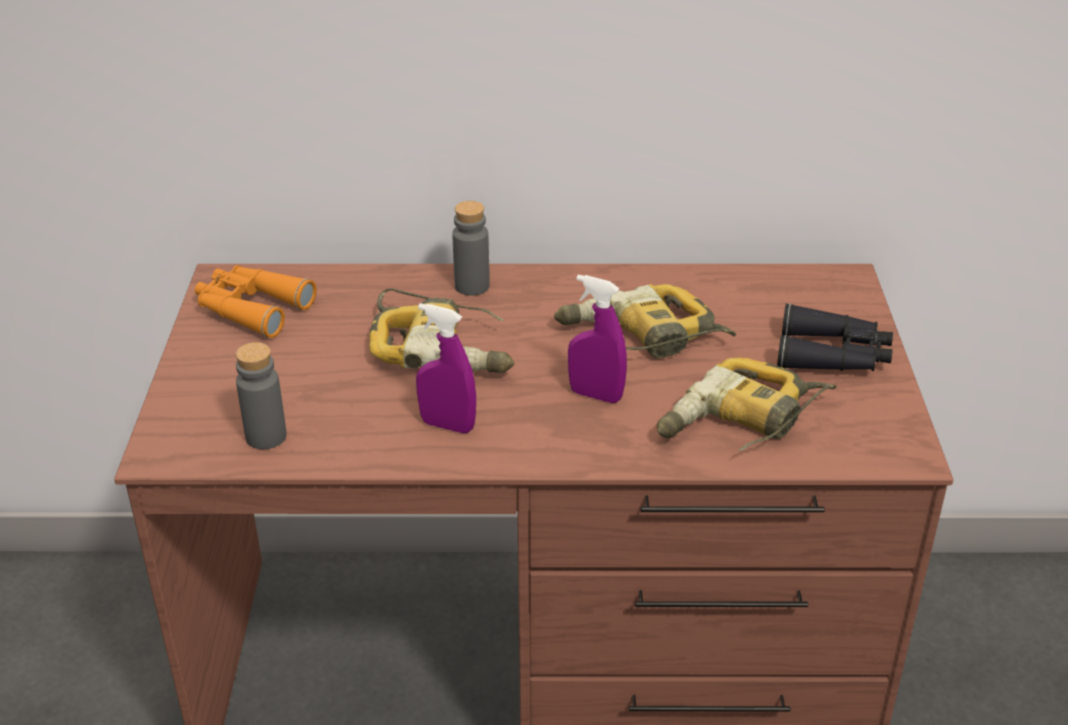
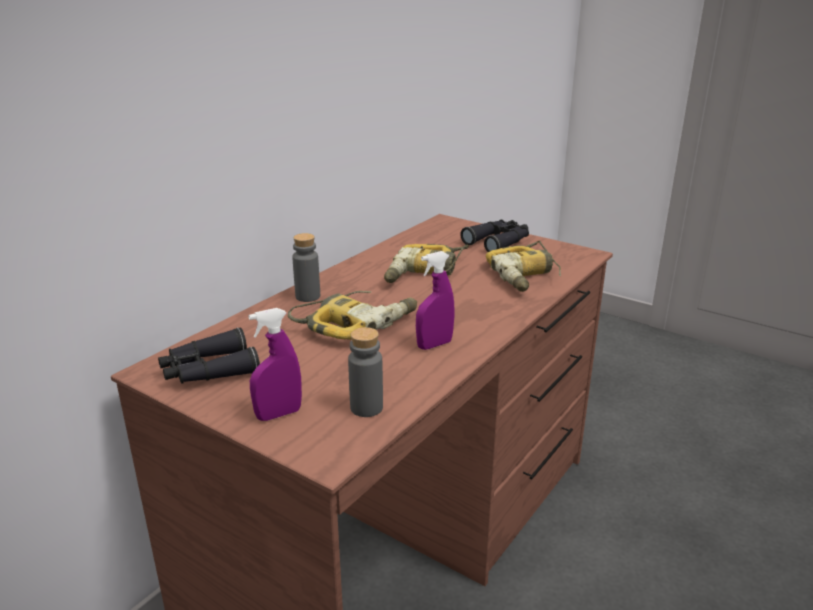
camera: 55 degrees left, 10 degrees down
(251, 309) = (208, 370): orange binoculars -> black binoculars
(595, 395) = (459, 298): purple spray bottle -> purple spray bottle (278, 414)

